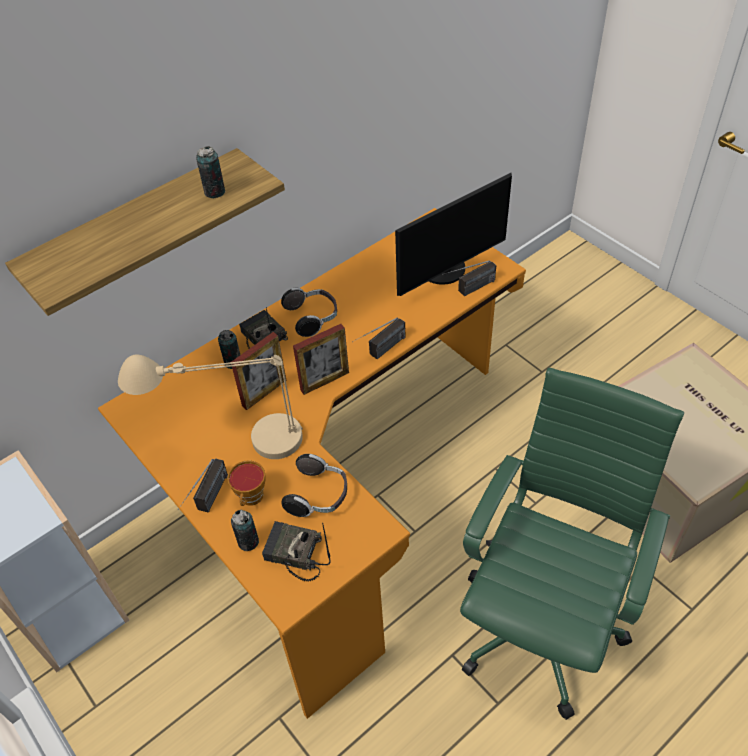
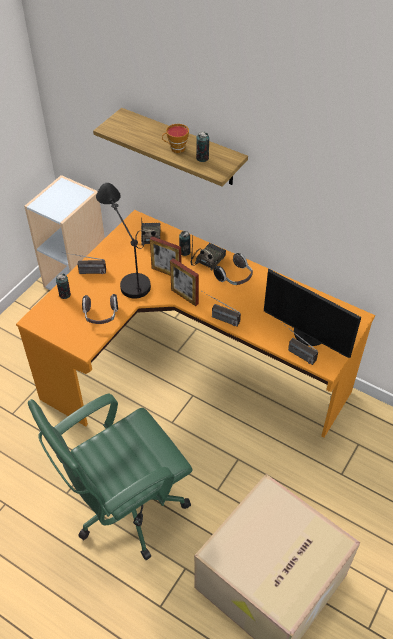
camera: 70 degrees right, 0 degrees up
(231, 443) = (126, 269): beige table lamp -> black table lamp
(251, 498) = (92, 288): cup -> cup (176, 148)
(294, 555) = (61, 315): radio -> radio (148, 238)
(542, 623) = (125, 509): green office chair -> green office chair turned 135 degrees clockwise

